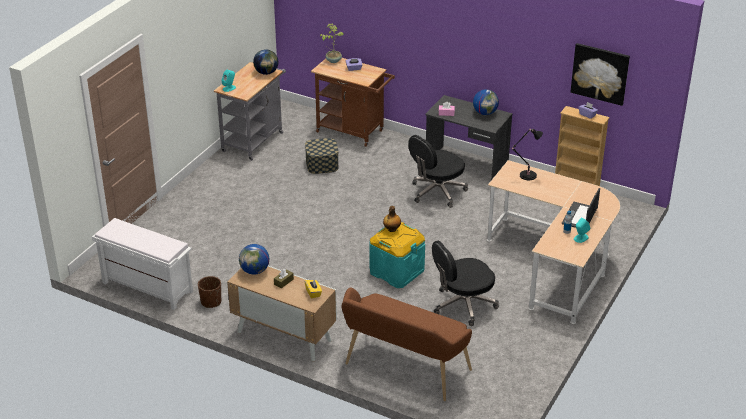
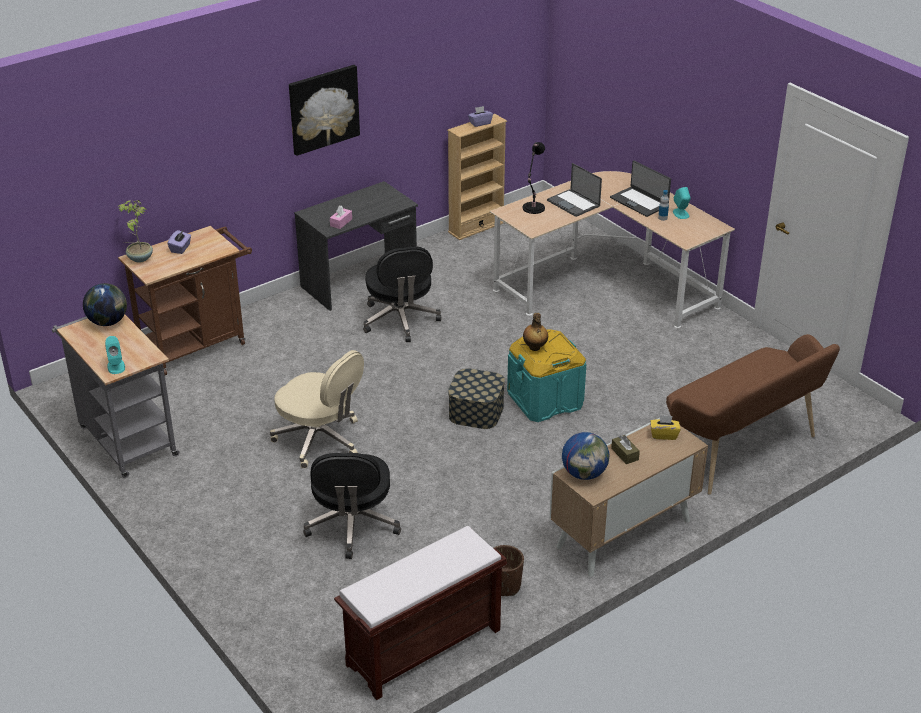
camera: 65 degrees left, 0 degrees up
(146, 287) = (423, 649): white bench -> brown bench
(296, 201) = (320, 440): none -> beige office chair
(322, 164) = (251, 393): storage box -> storage box (476, 411)
(463, 305) = (643, 370): black office chair -> black office chair (352, 526)
(485, 113) = (366, 197): globe -> none
(550, 190) = (574, 203): none -> laptop
(600, 73) = (475, 65): picture -> picture (323, 109)

